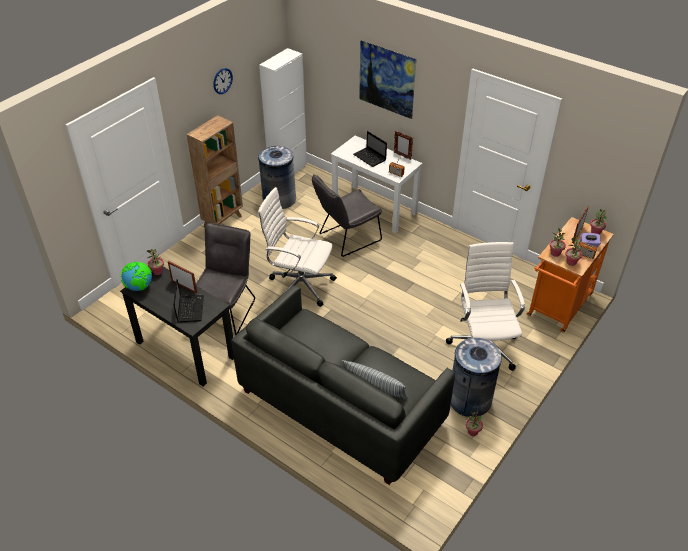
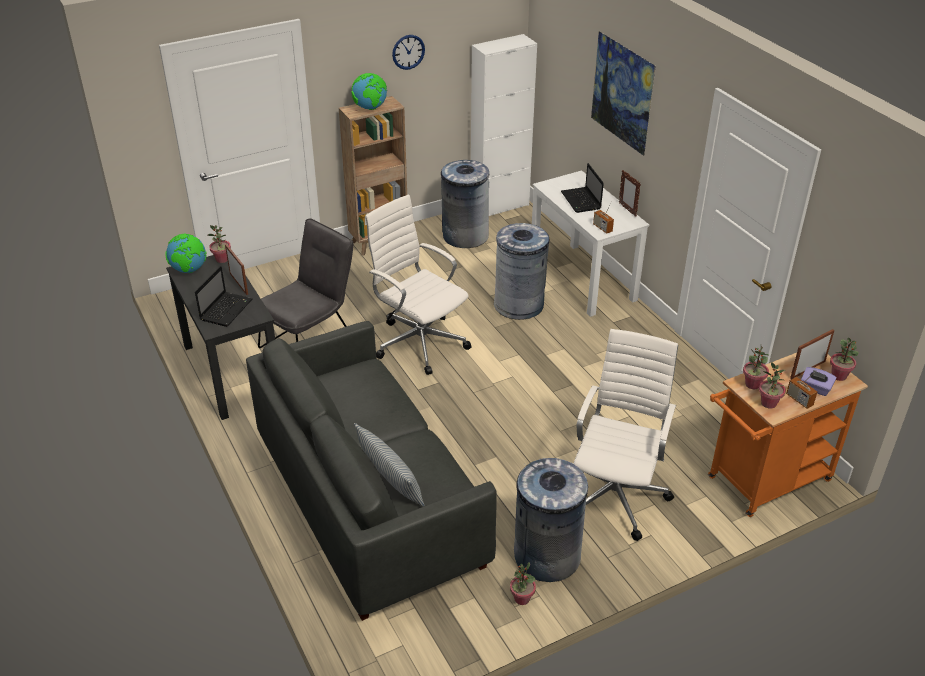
camera: 25 degrees right, 5 degrees down
(210, 129) = (370, 108): none -> globe
(346, 238) = (519, 304): grey chair -> grey trash can

